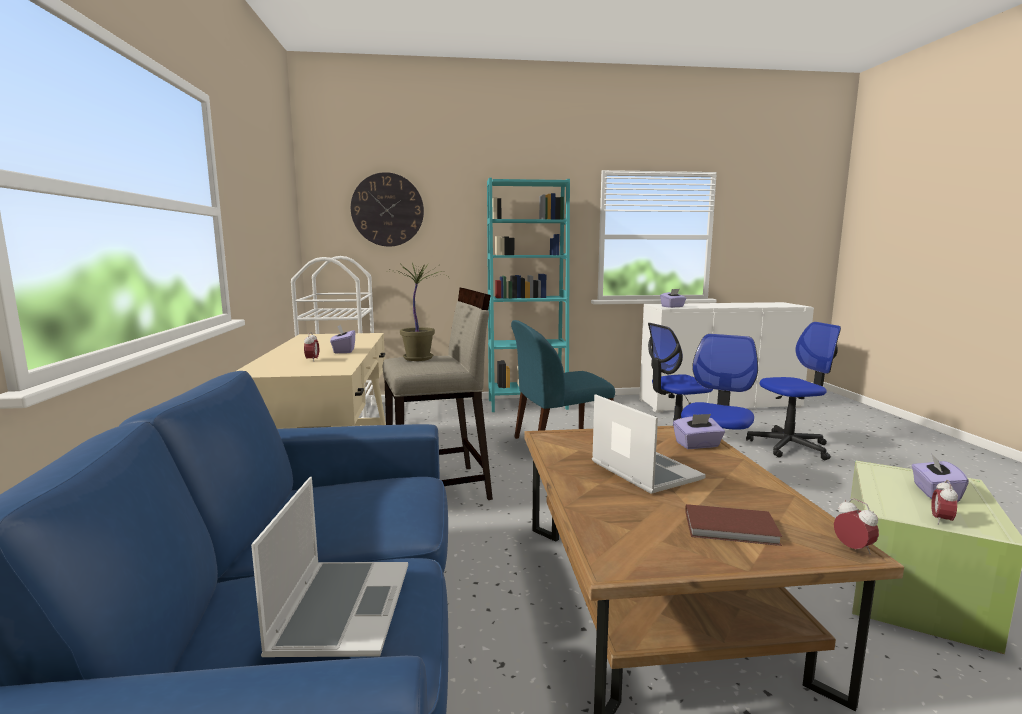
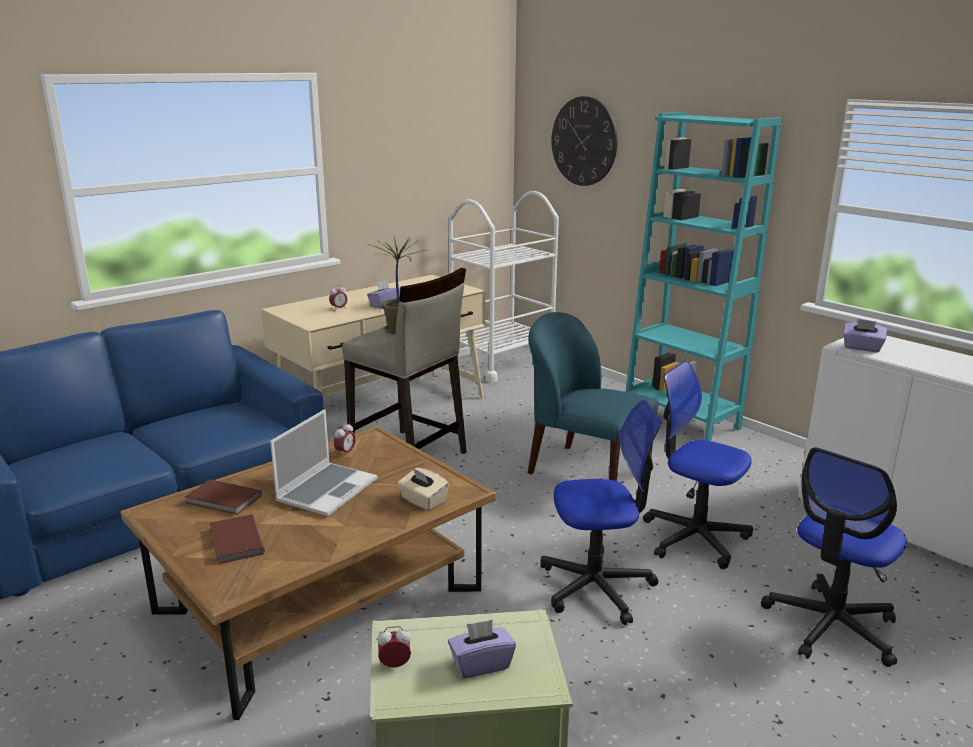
camera: 55 degrees right, 10 degrees up
(341, 608) = (87, 462): laptop -> none
(623, 517) = (223, 500): none -> brown book
(697, 445) = (423, 501): purple tissue box -> beige tissue box
(789, 446) = (831, 626): office chair -> office chair turned 90 degrees clockwise
(853, 549) = (228, 593): alarm clock -> alarm clock (345, 453)

